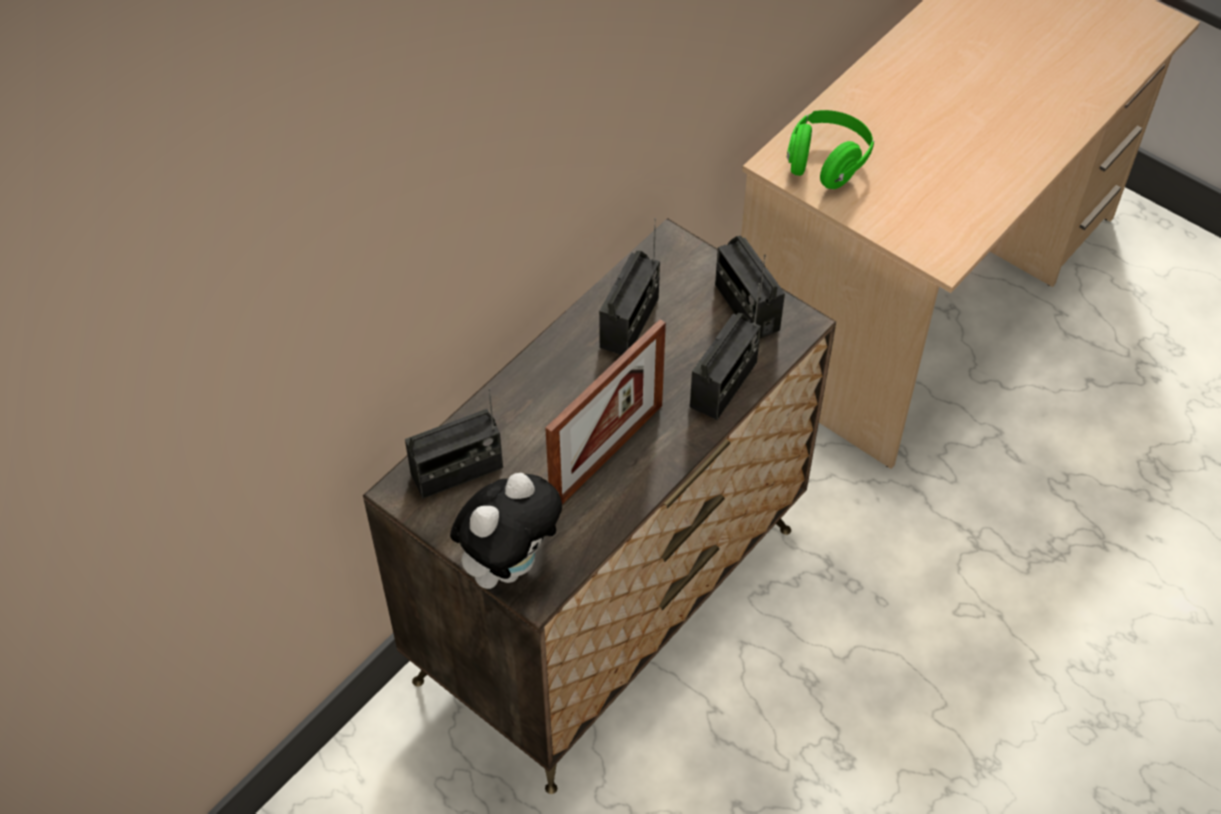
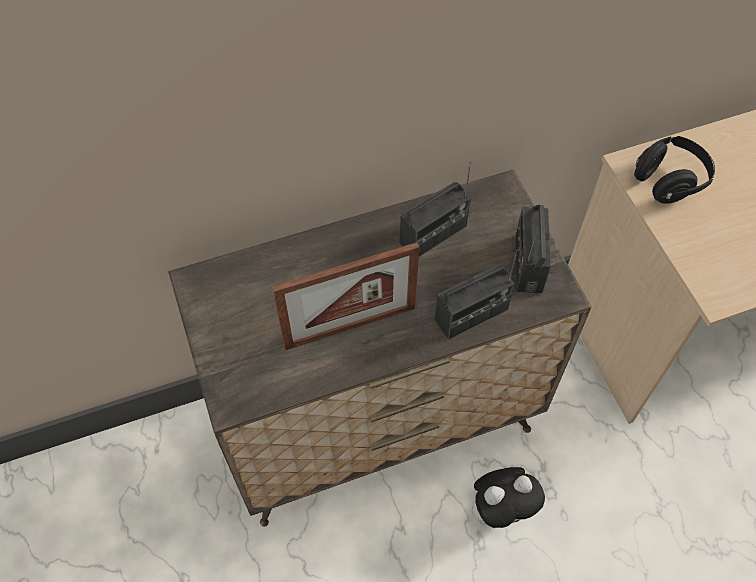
camera: 30 degrees right, 5 degrees up
(457, 471) = (240, 286): radio -> none
(509, 564) = (227, 372): plush toy -> plush toy (501, 510)
(826, 163) = (669, 181): green headphones -> black headphones

